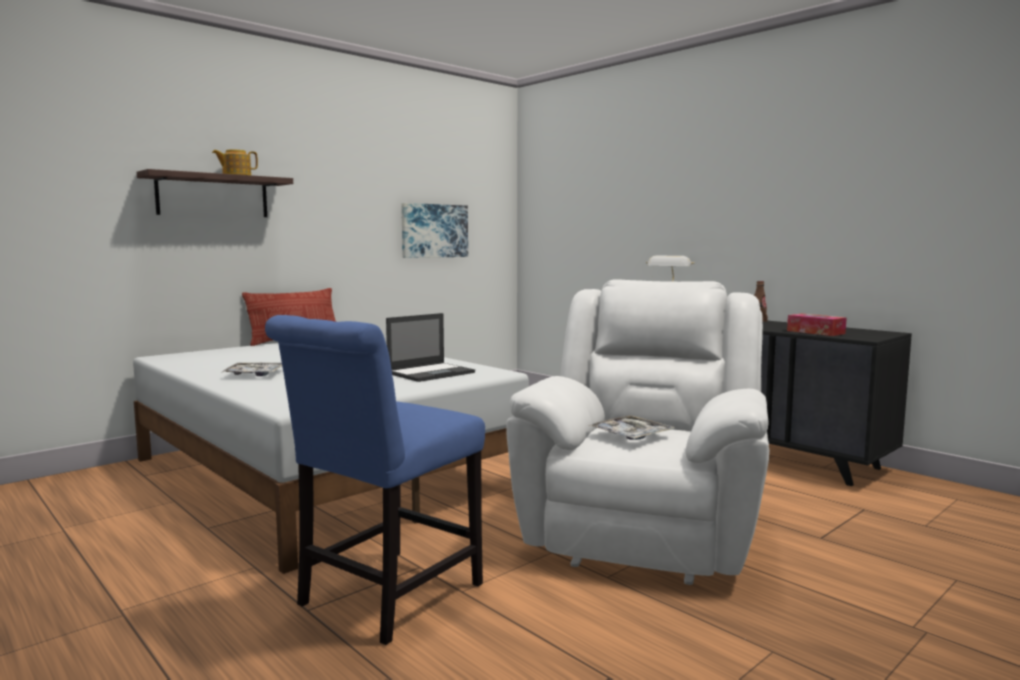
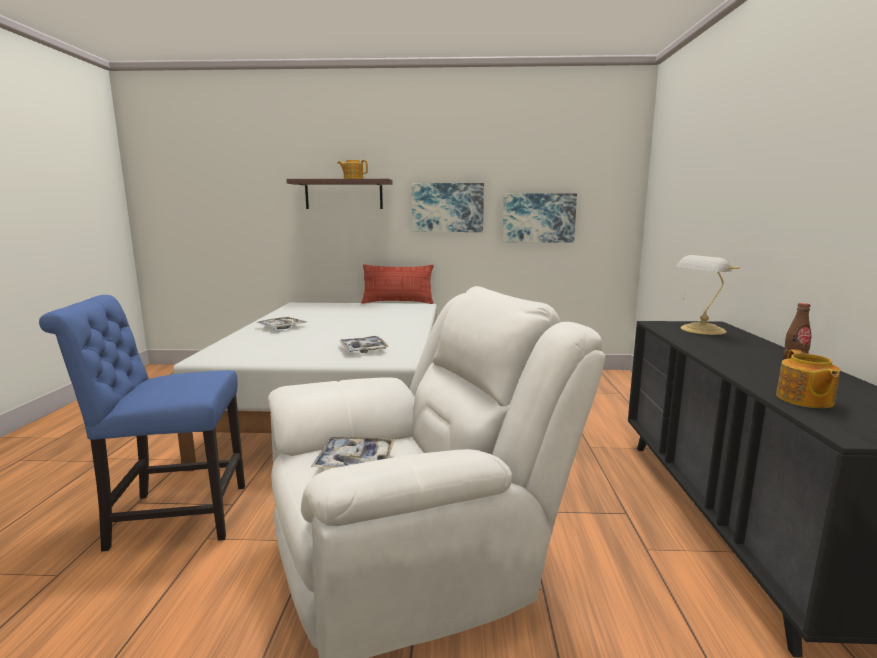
camera: 45 degrees right, 5 degrees up
(344, 217) = (447, 207): none -> picture
(431, 373) = (363, 349): laptop -> tray
(815, 332) = (804, 400): tissue box -> teapot

